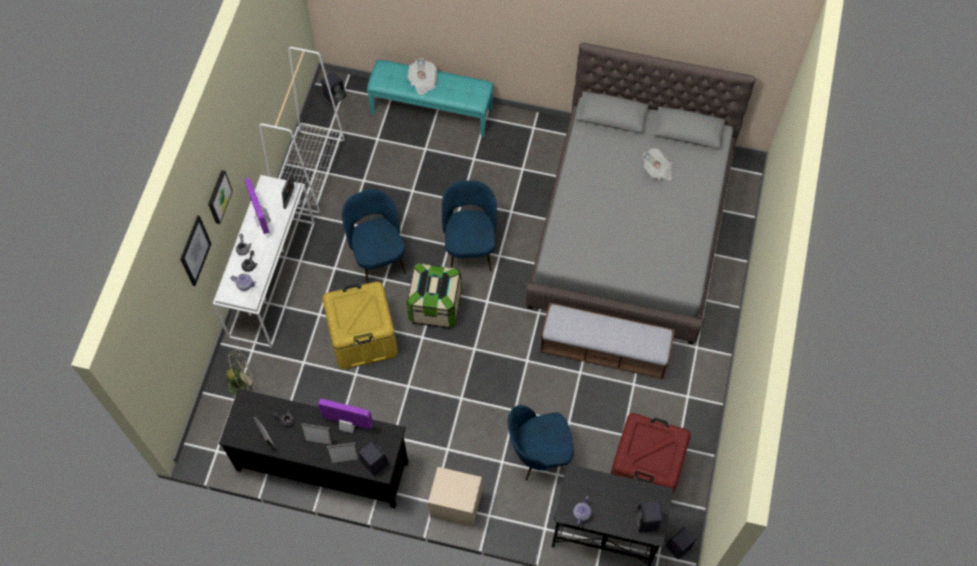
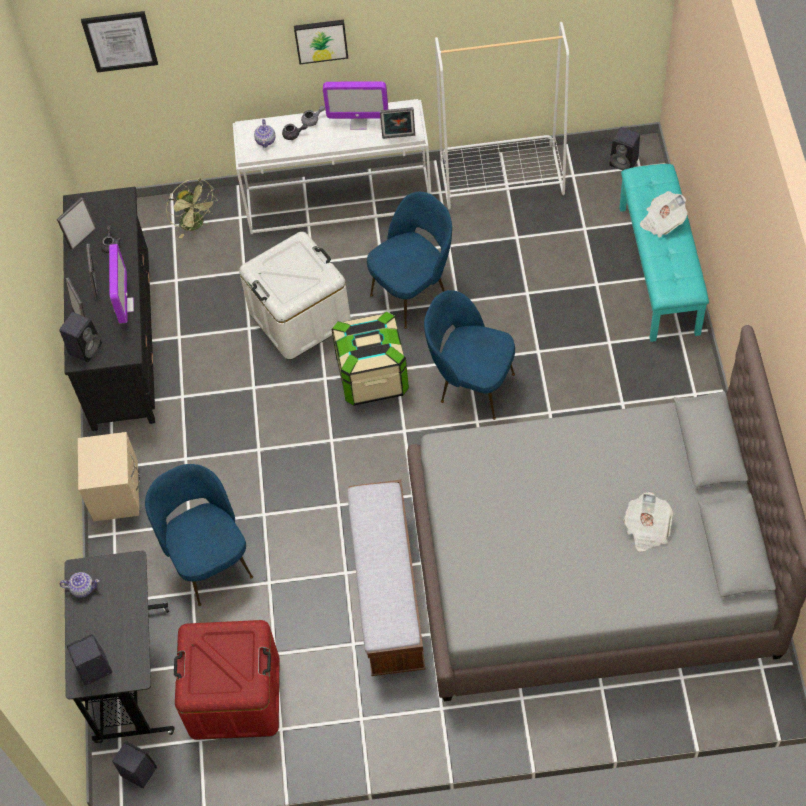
camera: 75 degrees right, 5 degrees down
(195, 251) = (237, 44): picture -> picture (120, 41)
(262, 219) = (358, 123): monitor -> monitor turned 135 degrees counterclockwise
(363, 337) = (300, 317): yellow storage box -> white storage box
(470, 249) = (471, 386): blue chair -> blue chair turned 135 degrees counterclockwise

